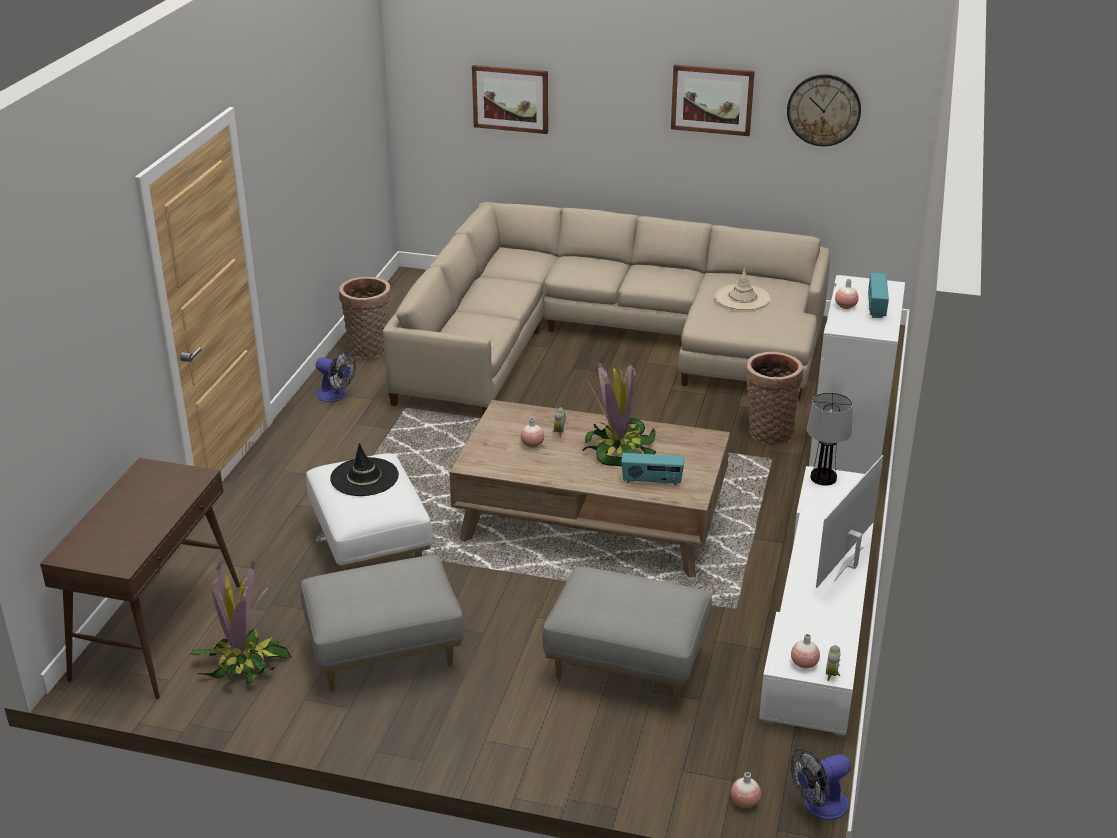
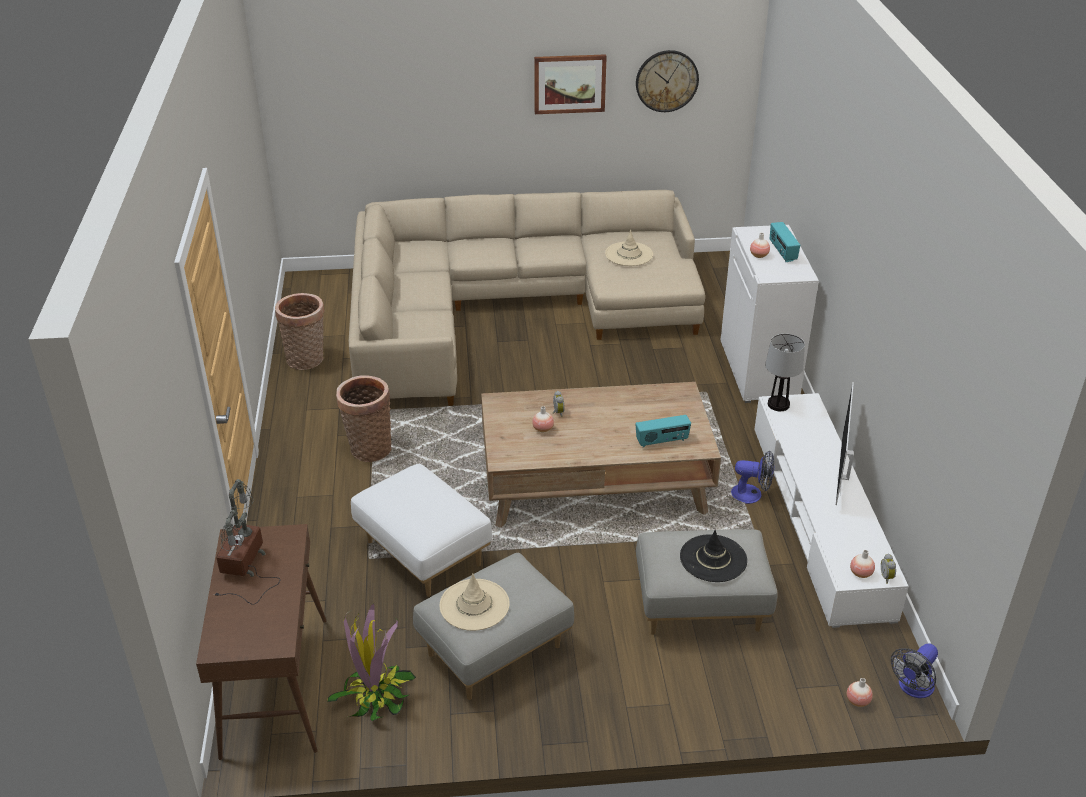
camera: 20 degrees left, 5 degrees up
(137, 495) = (245, 569): none -> table lamp
(335, 396) = (302, 412): fan -> fan (752, 494)
(356, 590) = (474, 605): none -> beige hat
(364, 477) = (412, 493): black hat -> black hat (713, 559)
(510, 98) = (383, 105): picture -> none
(618, 449) = (616, 417): potted plant -> none
(768, 432) = (689, 368): basket -> basket (368, 448)

